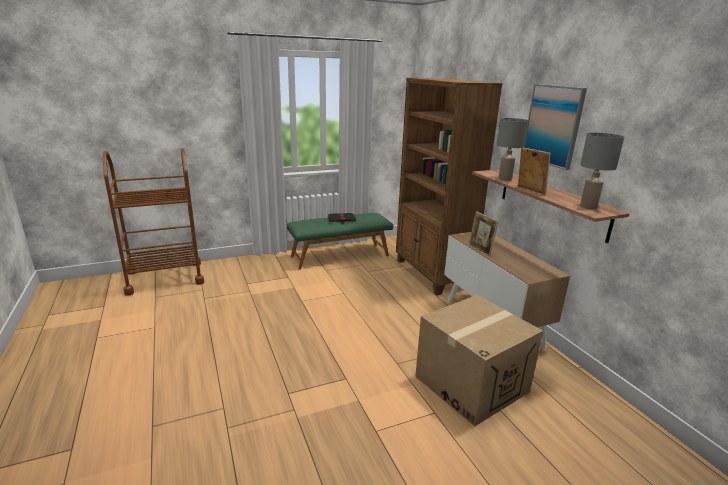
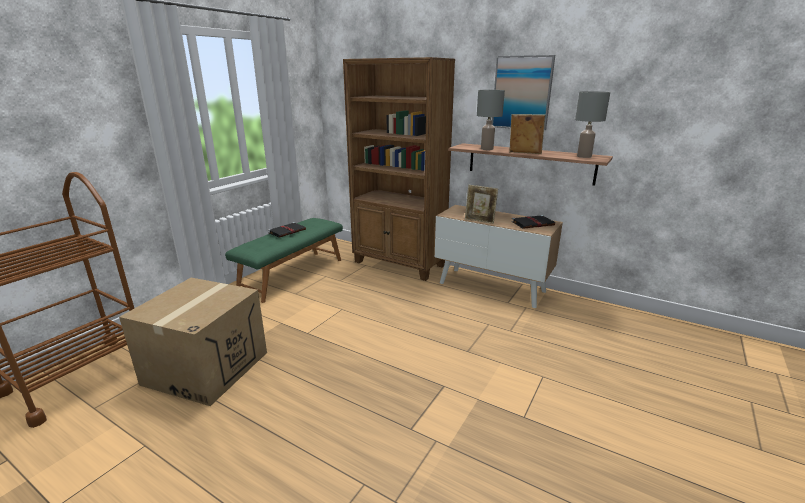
camera: 35 degrees left, 0 degrees up
(471, 383) = (537, 340): cardboard box -> cardboard box (206, 367)
(531, 268) = (533, 223): none -> black book

